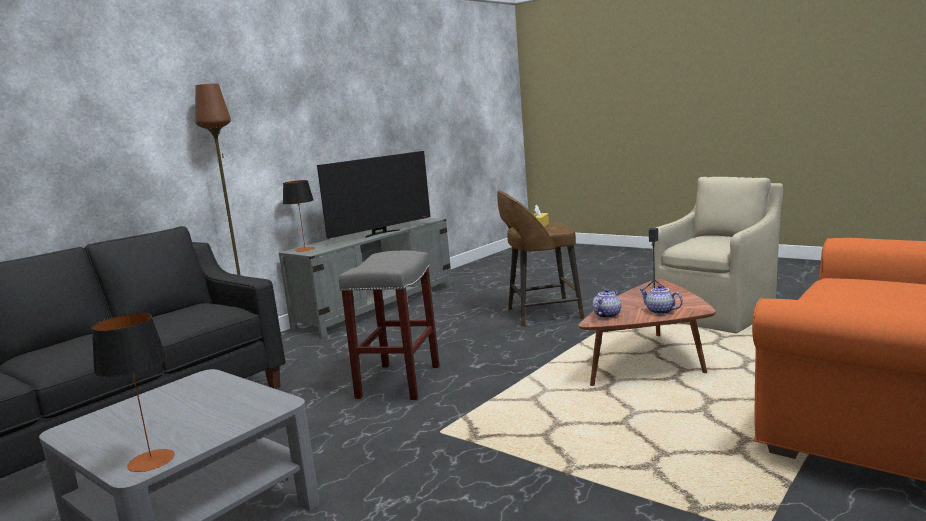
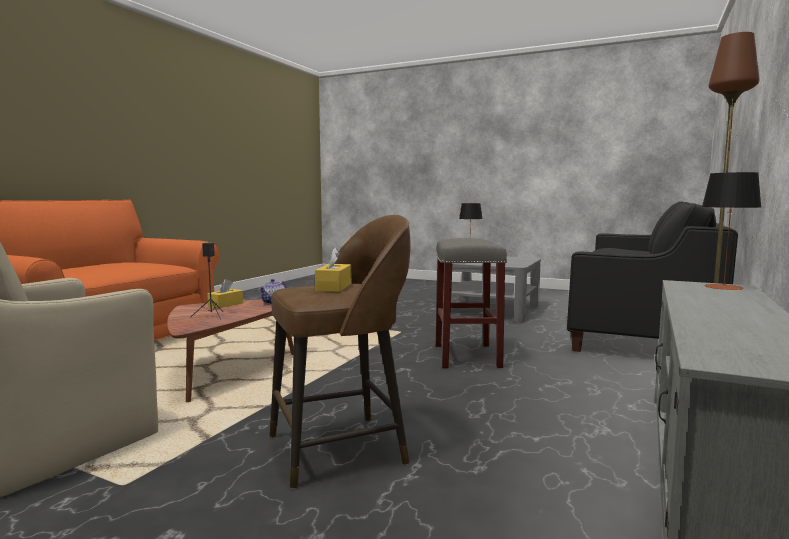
camera: 165 degrees right, 5 degrees down
(380, 233) = (697, 312): television -> none
(660, 311) = (225, 304): teapot -> yellow tissue box

